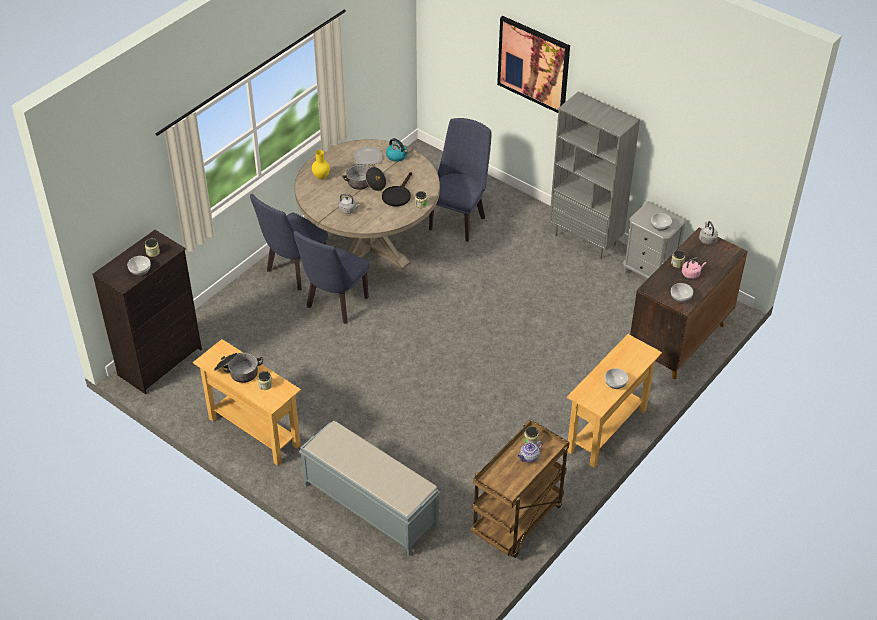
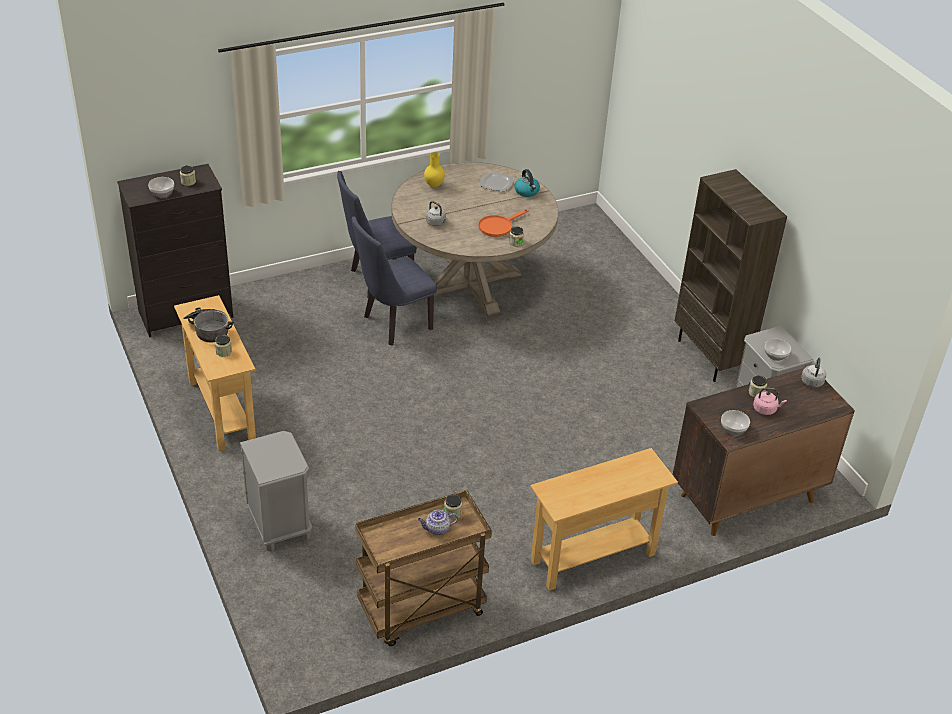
camera: 25 degrees right, 5 degrees down
(365, 184) = (473, 206): cooking pot -> none
(369, 504) = (279, 526): grey bench -> grey nightstand
(397, 195) = (498, 226): black frying pan -> orange frying pan
(458, 220) = (582, 291): blue chair -> none
(533, 64) = (703, 129): picture -> none
(586, 239) = (710, 357): grey bookcase -> brown bookcase
(615, 384) = (596, 493): bowl -> none

